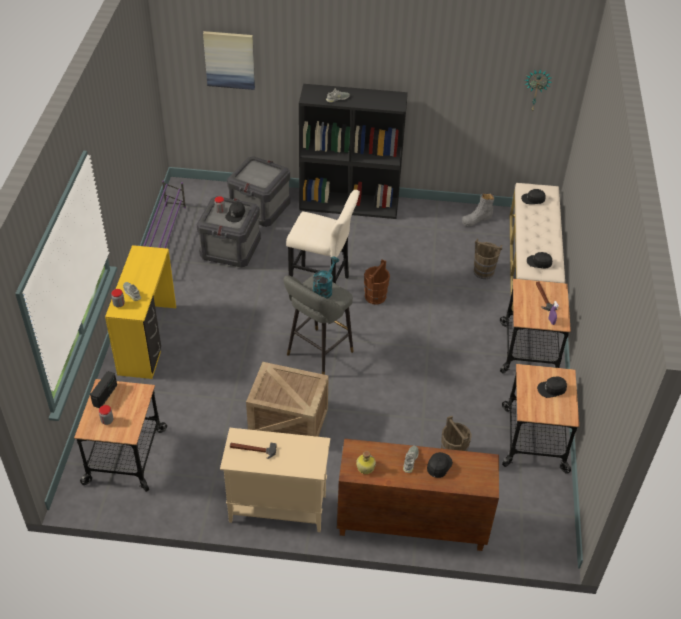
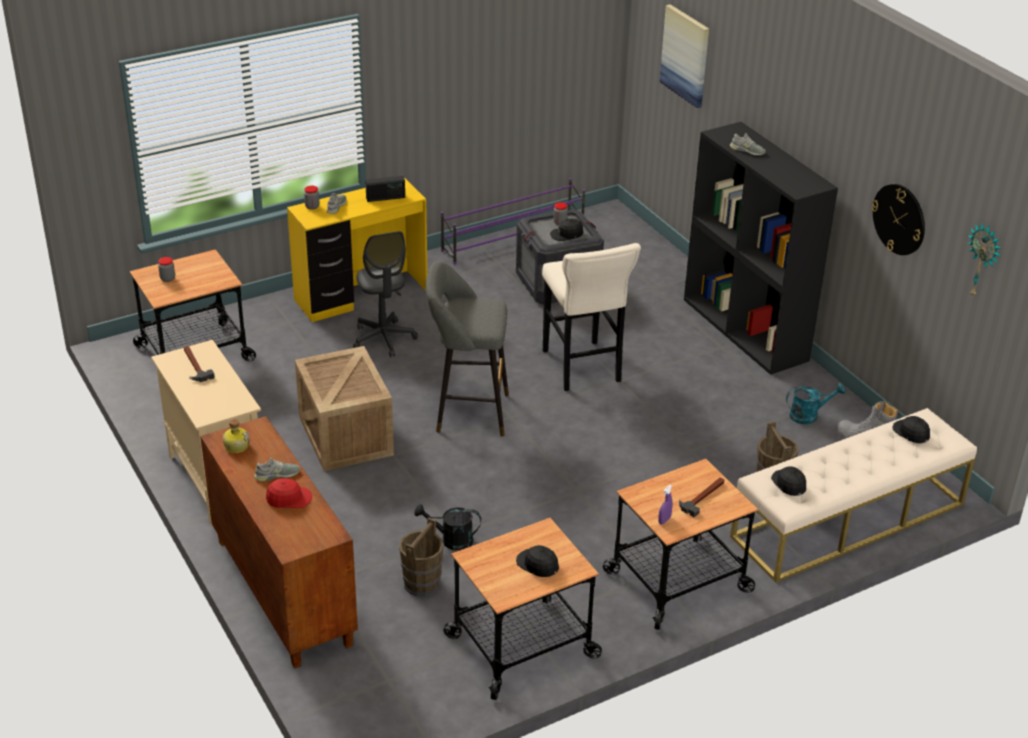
camera: 55 degrees right, 10 degrees down
(105, 395) = (199, 263): radio -> radio (385, 198)
(206, 354) = (383, 339): none -> grey office chair
(260, 208) = (648, 274): crate -> none
(324, 289) = (481, 313): turquoise watering can -> turquoise watering can (808, 415)
(375, 296) = (613, 415): brown bucket -> none
(426, 423) = (451, 540): none -> black watering can
(438, 465) = (289, 498): black cap -> red cap
(463, 91) = (899, 219): none -> wall clock

